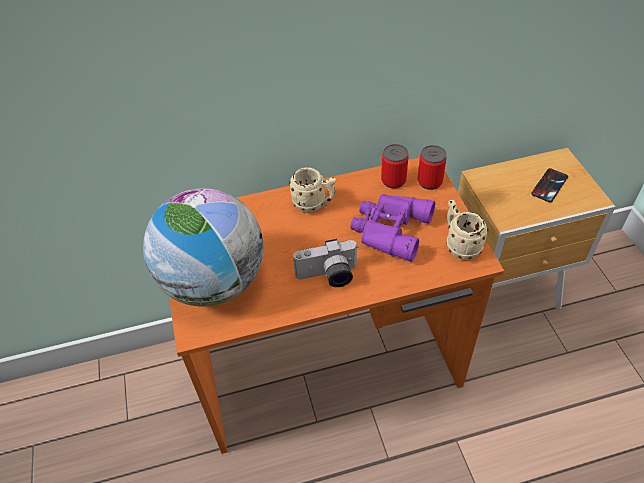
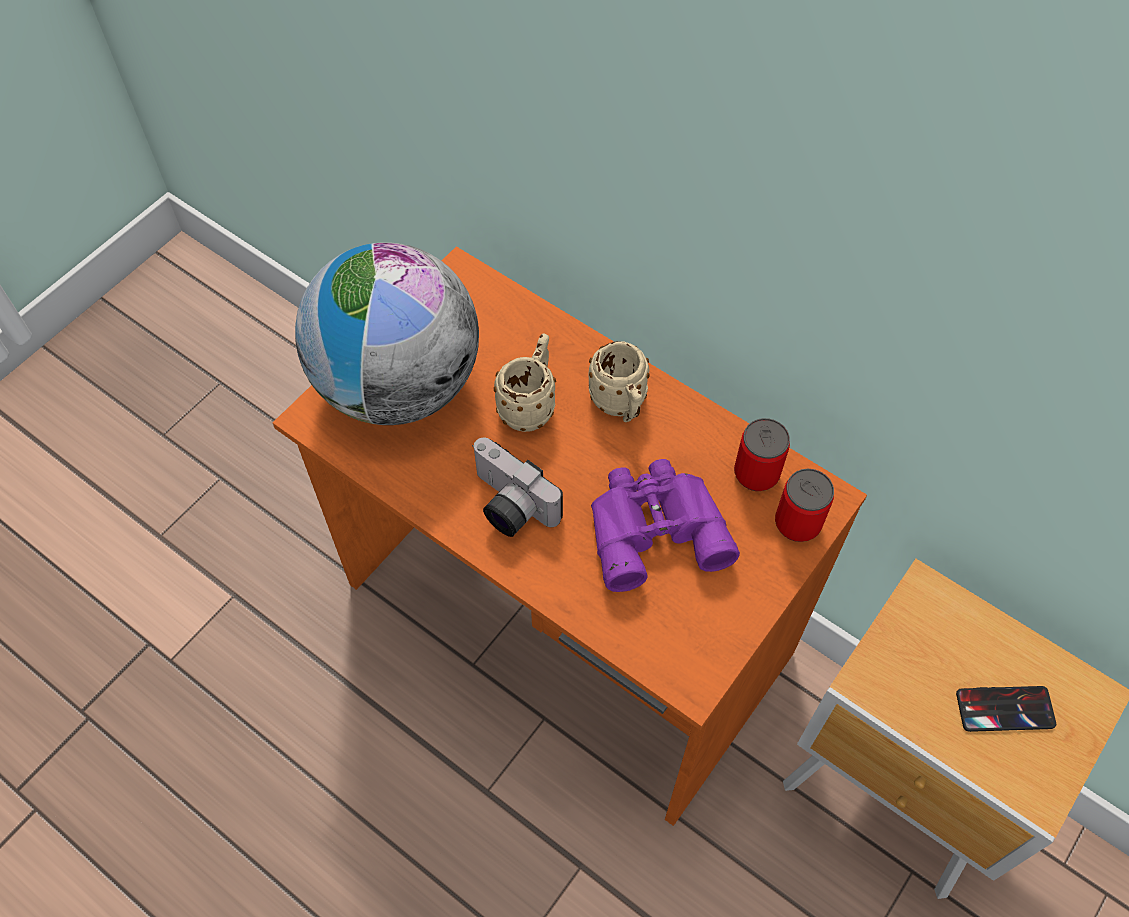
camera: 50 degrees right, 10 degrees up
(459, 245) = (700, 637): beige mug -> beige mug (530, 405)

